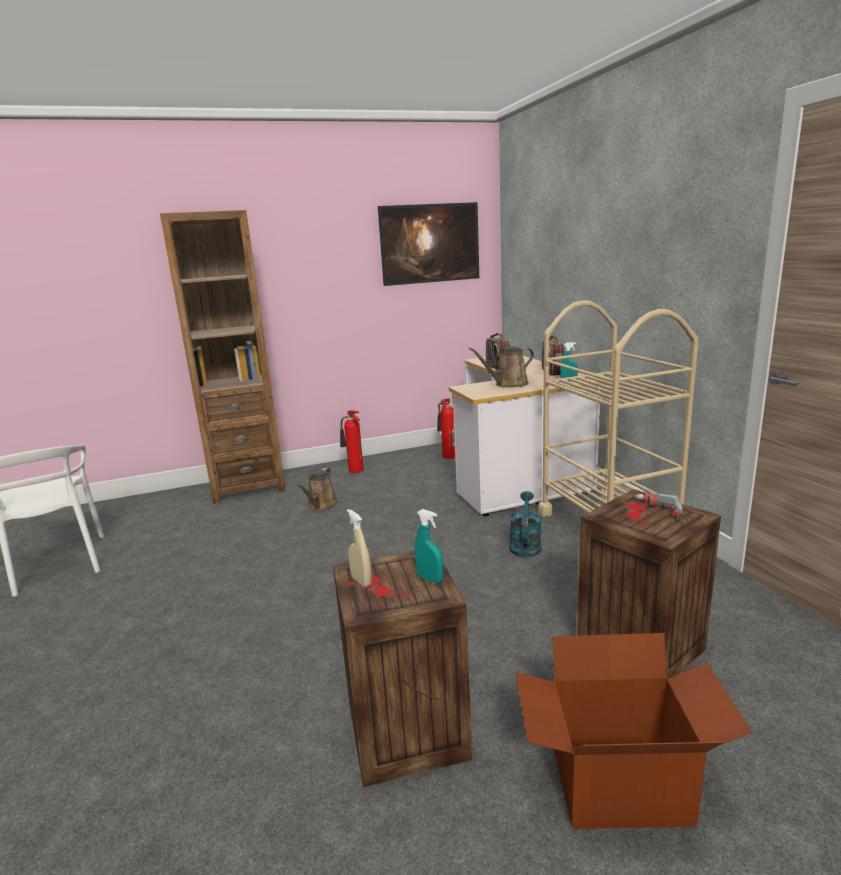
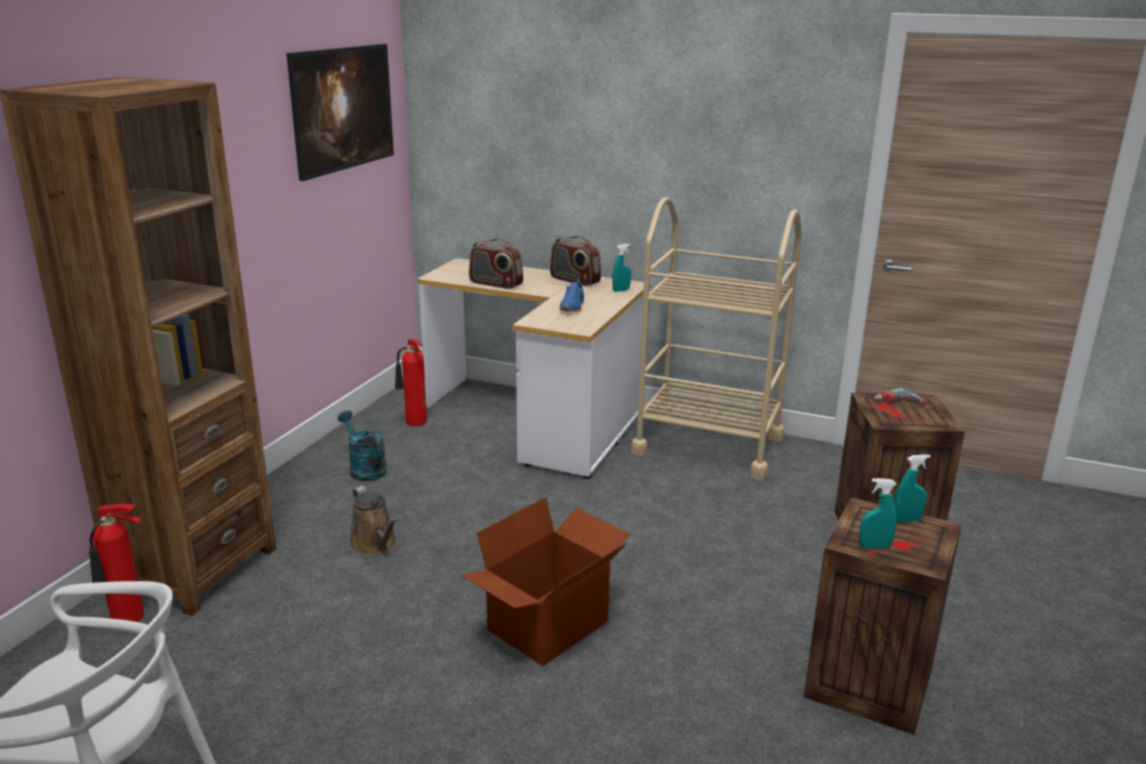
camera: 50 degrees left, 5 degrees up
(355, 471) = (325, 483): fire extinguisher -> fire extinguisher (128, 619)
(361, 581) = (874, 546): beige spray bottle -> turquoise spray bottle
(508, 384) = (573, 307): brown watering can -> blue shoe
(525, 545) = (677, 491): turquoise watering can -> turquoise watering can (364, 469)
(620, 786) = (1009, 624): cardboard box -> cardboard box (549, 627)

